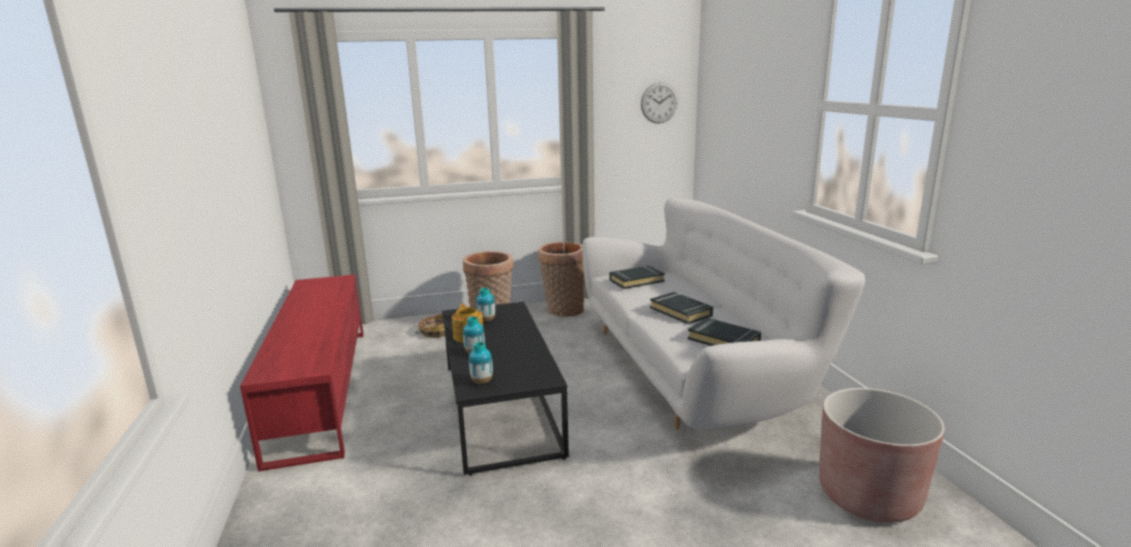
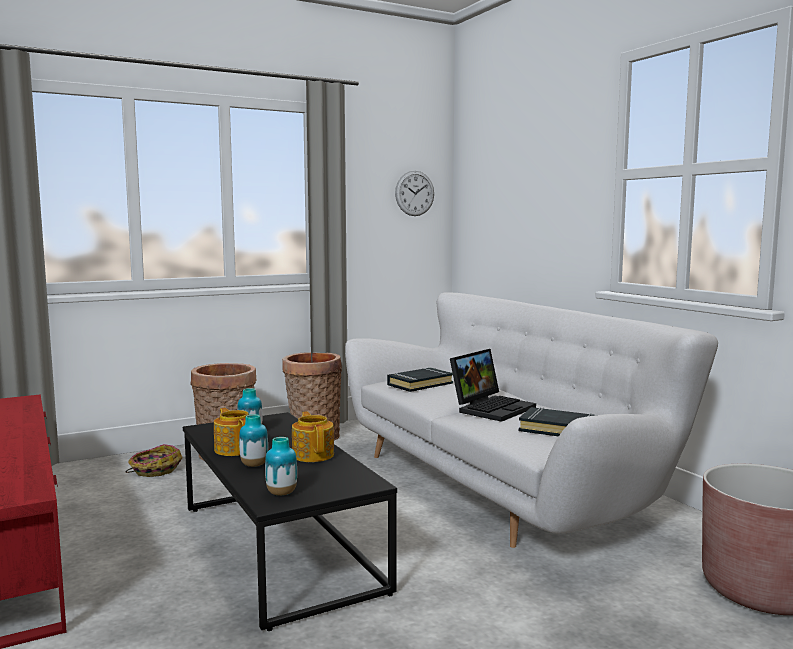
camera: 15 degrees left, 10 degrees down
(521, 346) = (313, 455): none -> teapot
(681, 312) = (492, 408): black book -> laptop

